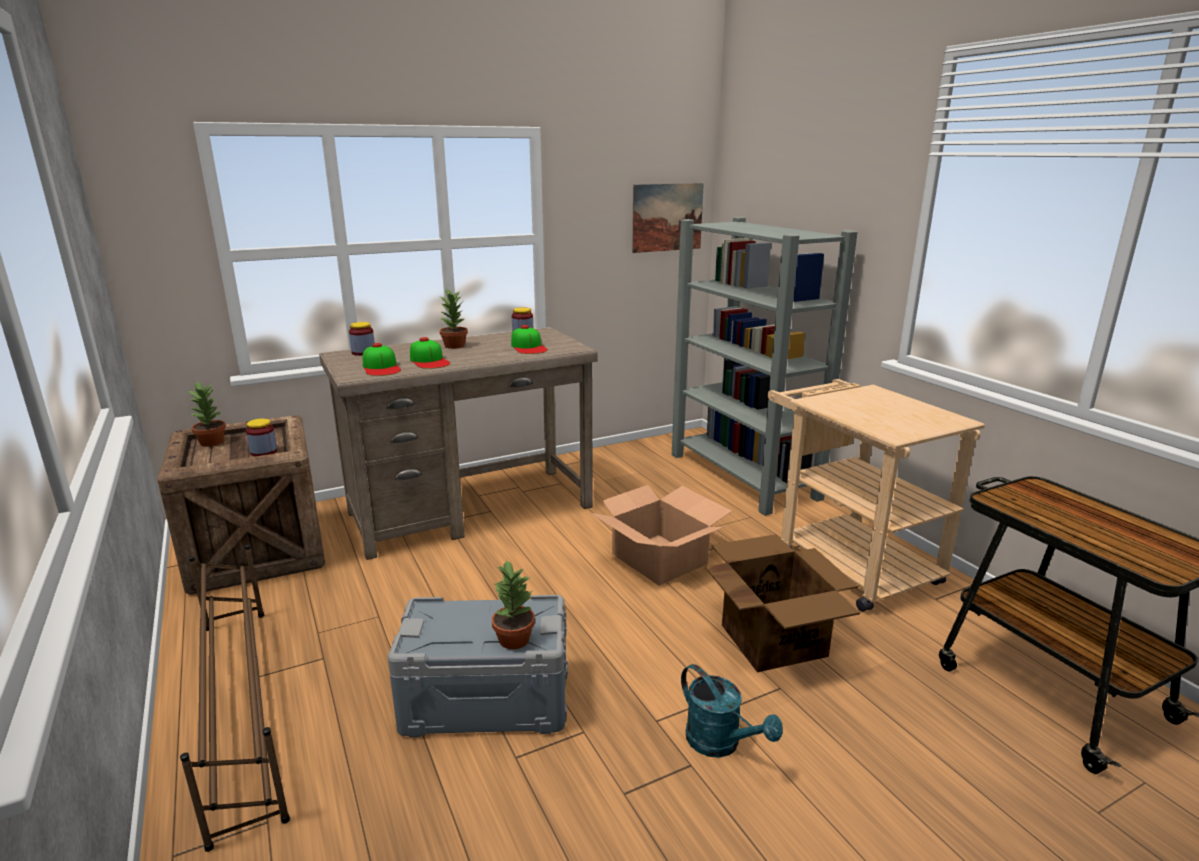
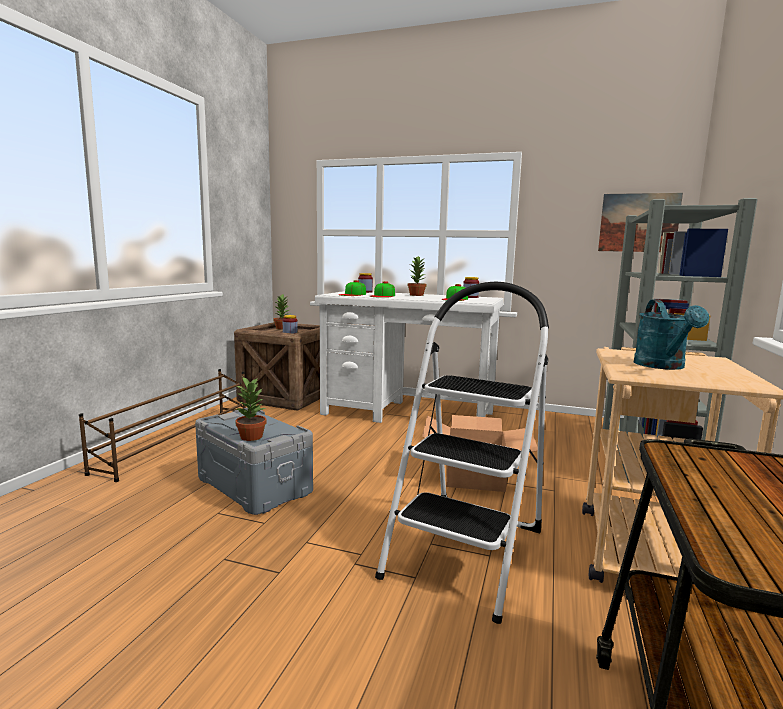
camera: 45 degrees right, 10 degrees down
(471, 509) = (408, 413): brown desk -> white desk
(721, 743) = (315, 575): turquoise watering can -> turquoise watering can (663, 366)
(773, 639) = (469, 551): cardboard box -> step ladder

